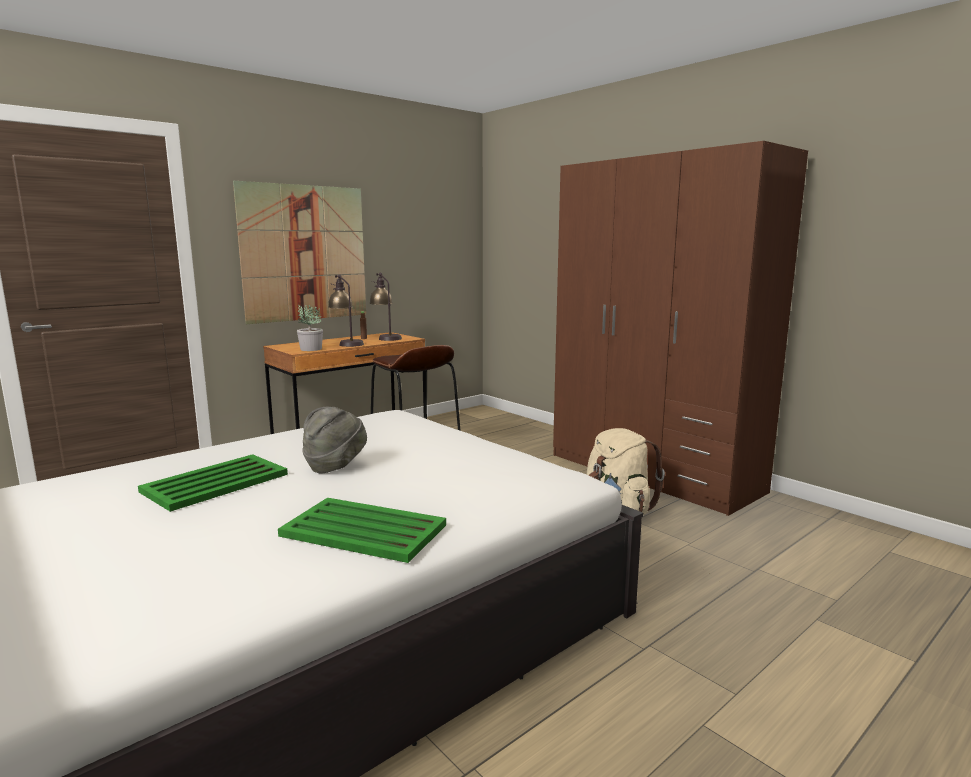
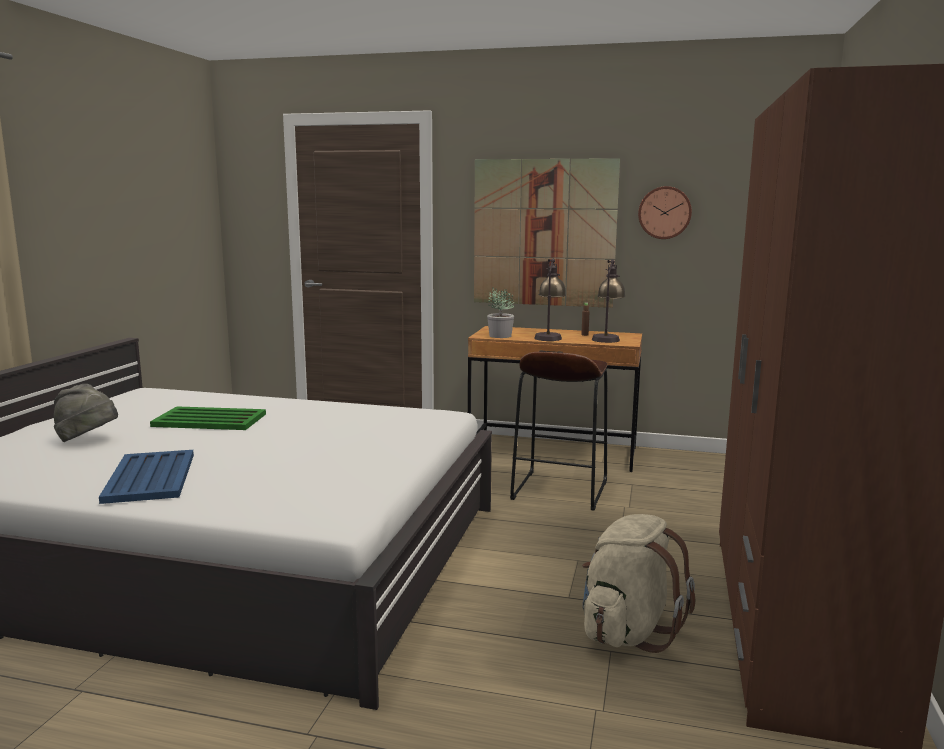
camera: 55 degrees right, 0 degrees up
(335, 466) = (277, 436): grey hat -> grey hat (88, 441)
(362, 530) = (151, 477): green tray -> blue tray
(394, 234) = (664, 212): none -> wall clock

